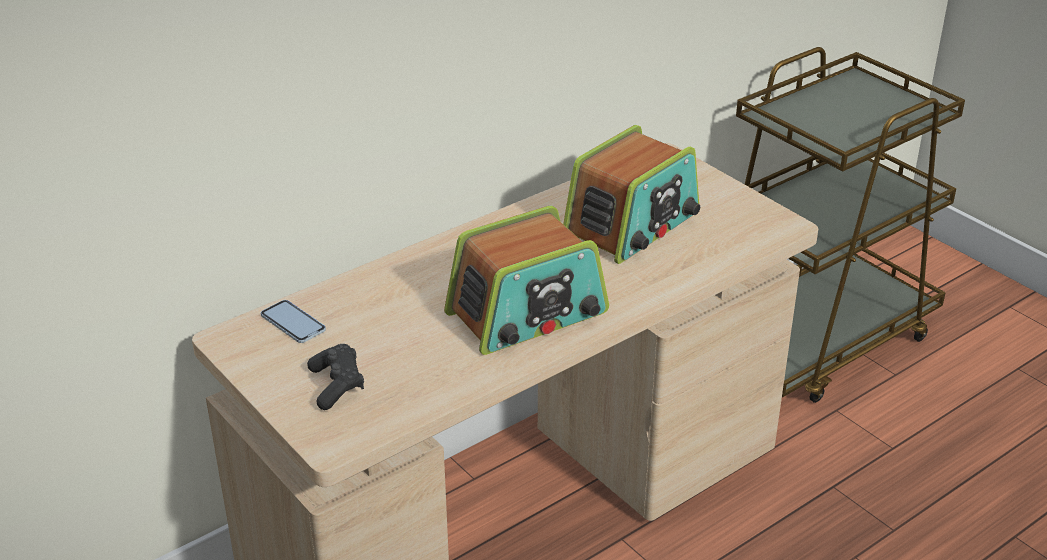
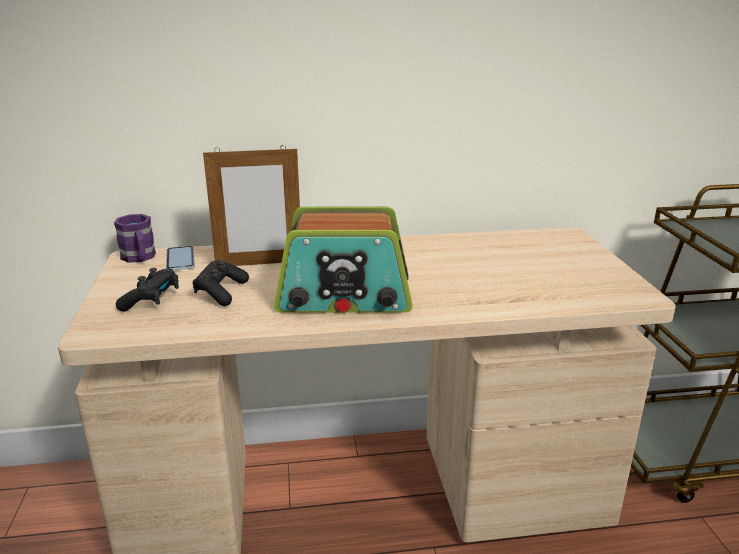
camera: 30 degrees right, 10 degrees down
(241, 337) = (139, 258): none -> purple mug
(390, 300) = (259, 263): none -> picture frame
(398, 351) = (221, 292): none -> black game controller
(632, 225) = (496, 265): radio -> none

